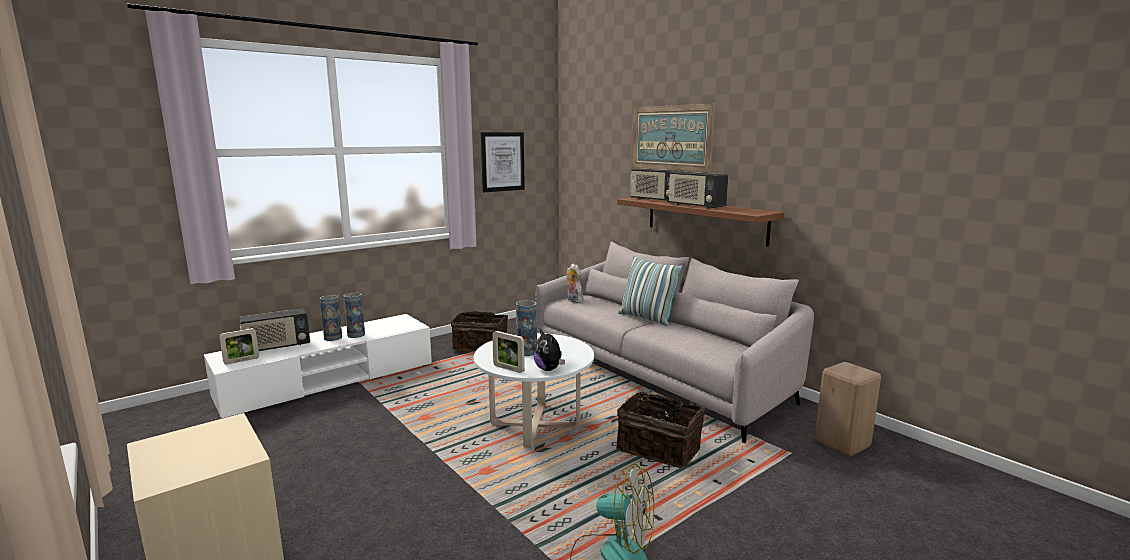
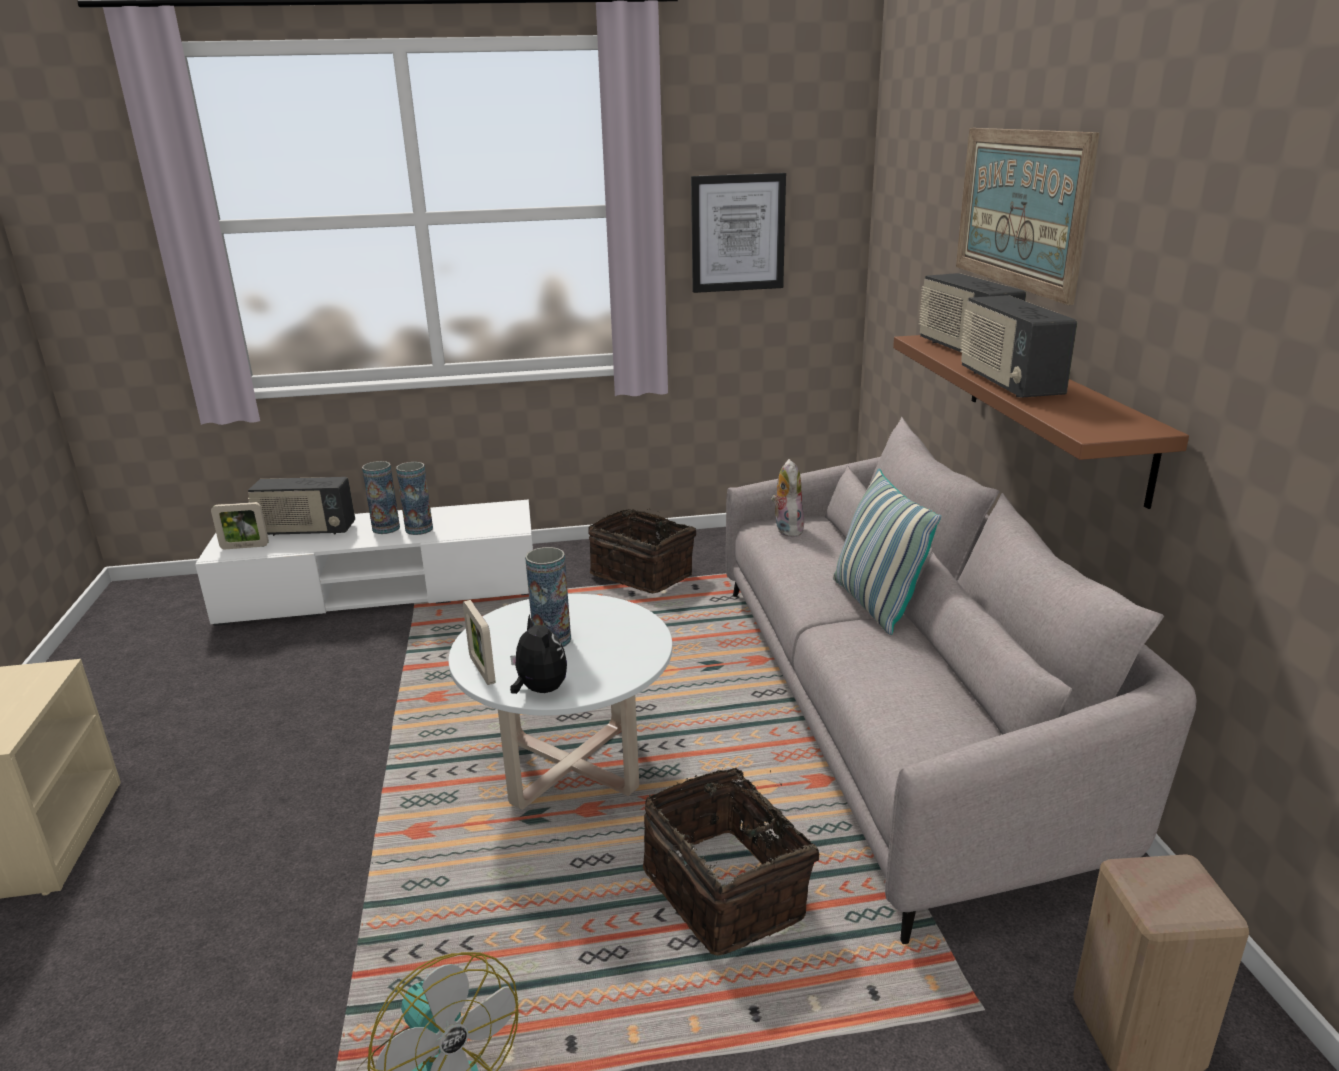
camera: 30 degrees right, 10 degrees up
(549, 369) = (539, 690): plush toy -> plush toy turned 150 degrees clockwise

